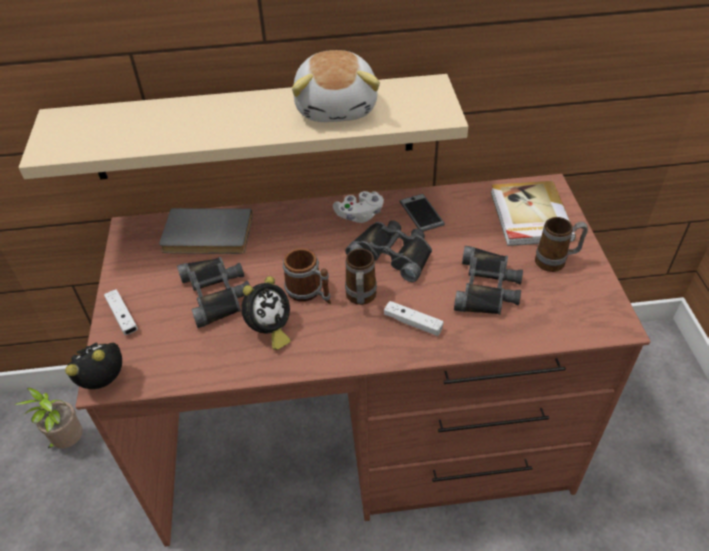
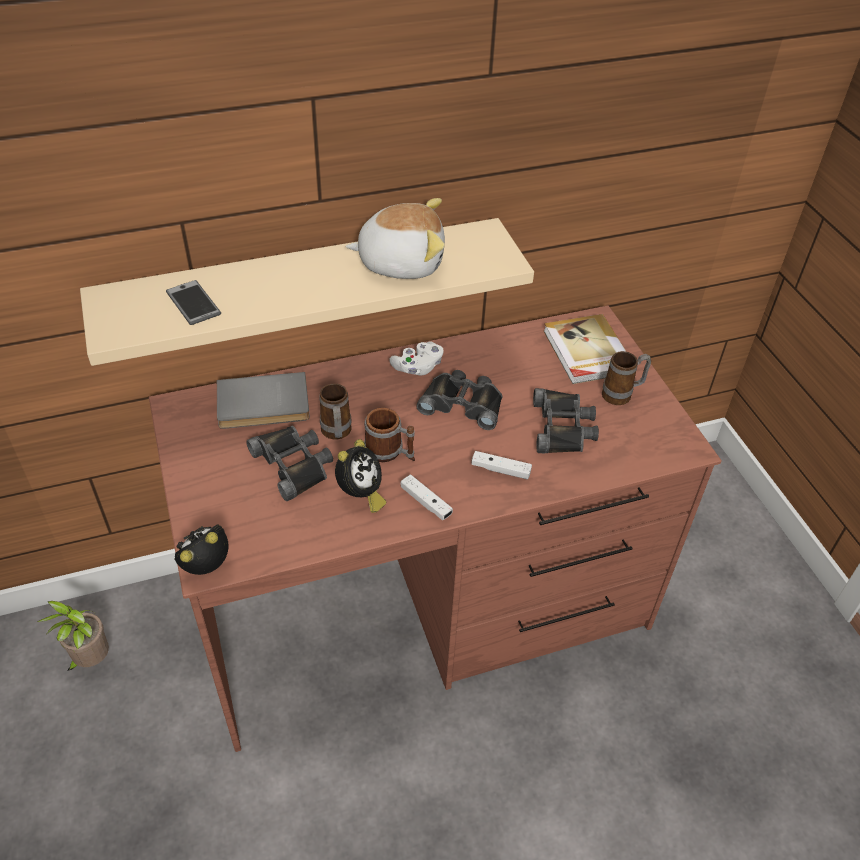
camera: 15 degrees left, 0 degrees up
(122, 317) = (201, 500): white game controller -> white game controller (426, 502)
(337, 107) = (401, 262): plush toy -> plush toy turned 75 degrees counterclockwise
(360, 299) = (443, 453): mug -> mug (336, 434)
(421, 213) = (480, 359): phone -> phone (193, 303)

